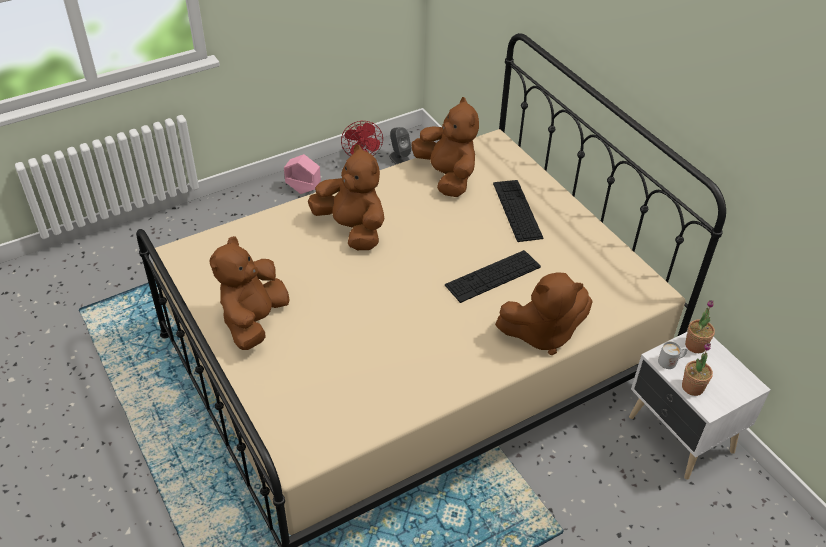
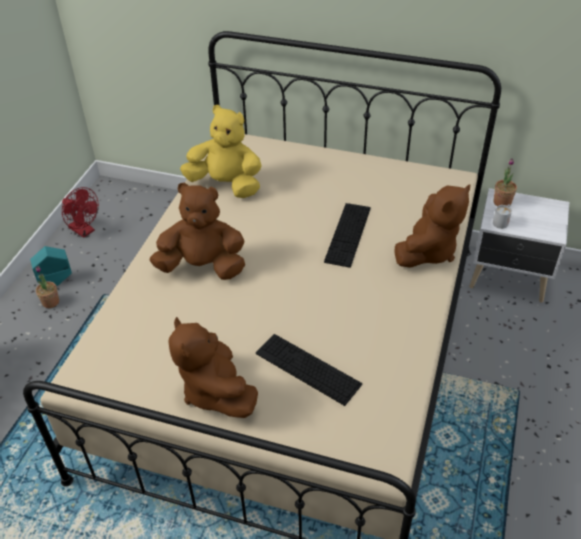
camera: 40 degrees left, 0 degrees up
(303, 189) = (56, 280): pink planter -> turquoise planter
(399, 158) = (111, 210): grey speaker -> none
(447, 177) = (226, 185): brown plush toy -> yellow plush toy
(517, 210) = (305, 179): keyboard -> keyboard (307, 368)
(692, 387) = (532, 229): potted plant -> potted plant (51, 302)

